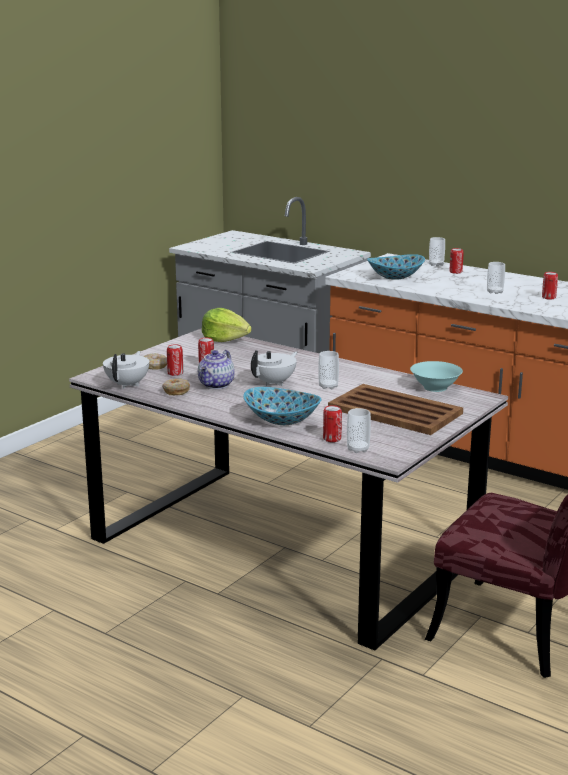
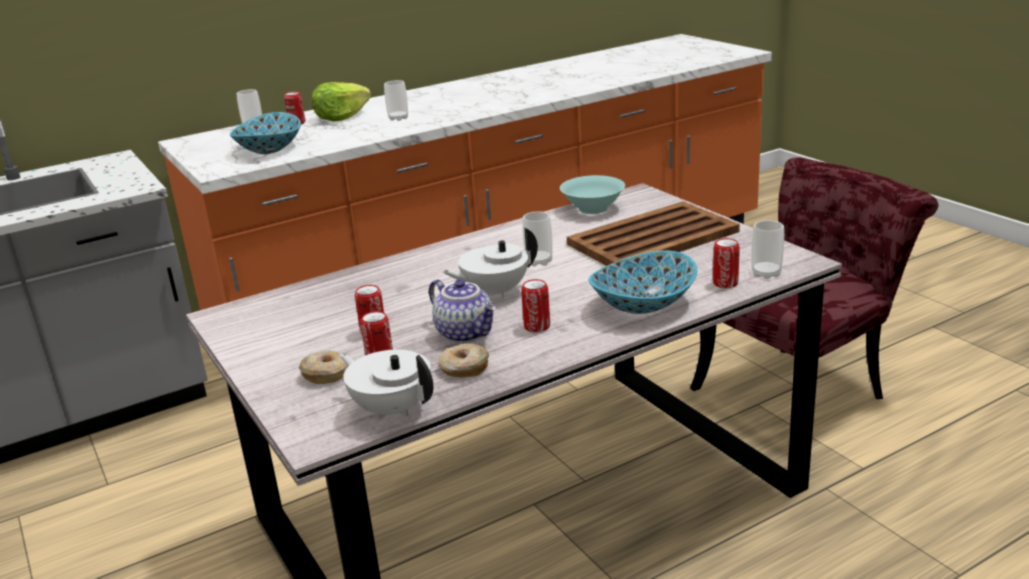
camera: 65 degrees left, 5 degrees up
(225, 339) = (271, 304): lettuce -> lettuce (341, 117)
(274, 382) = (494, 292): white teapot -> white teapot turned 90 degrees counterclockwise
(548, 297) = (448, 103): can -> can (537, 326)

